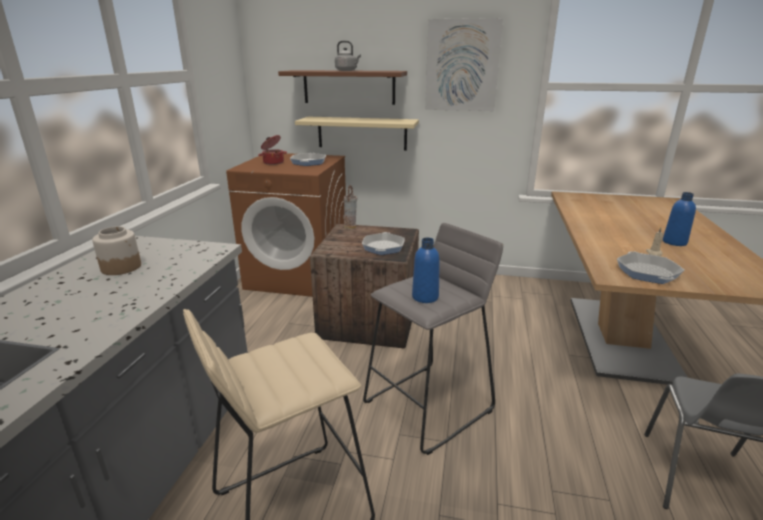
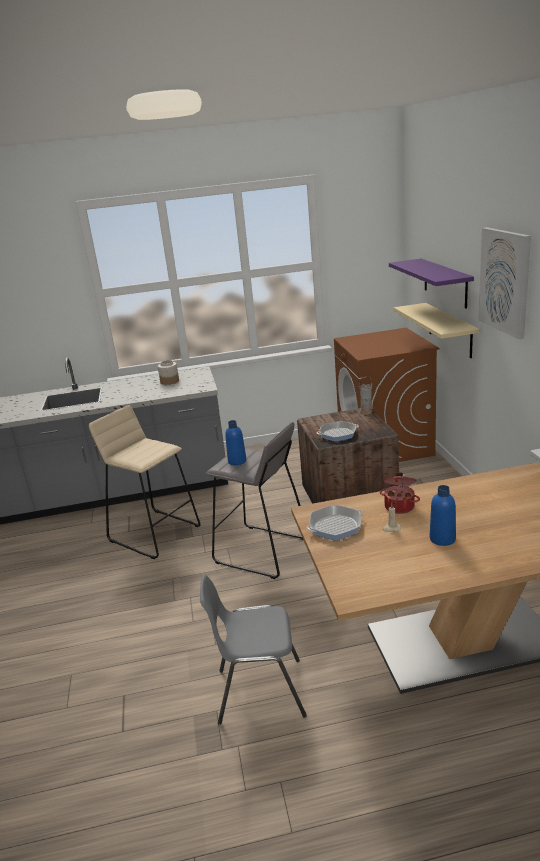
camera: 70 degrees right, 0 degrees up
(273, 162) = (374, 339): cooking pot -> cooking pot (400, 506)
(308, 162) = (392, 346): frying pan -> none
(347, 70) = (429, 269): grey kettle -> none
(349, 87) = (445, 282): brown shelf -> purple shelf

